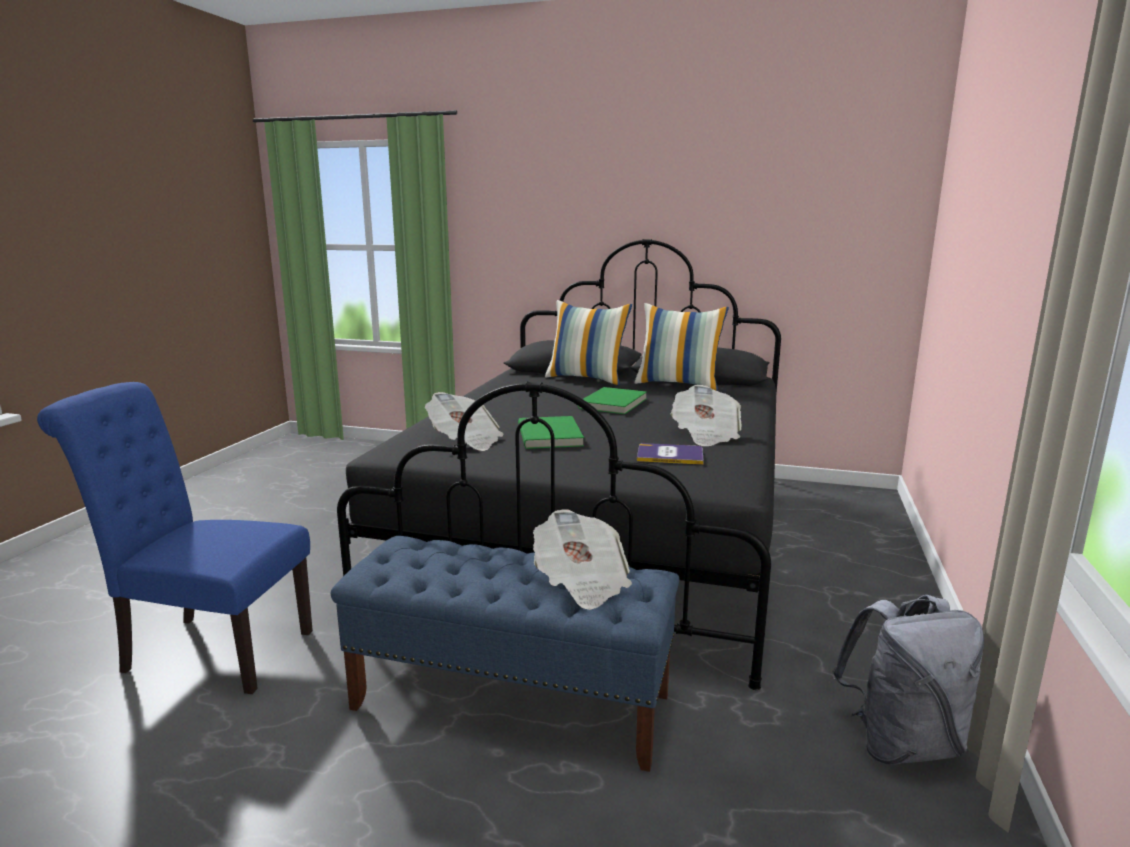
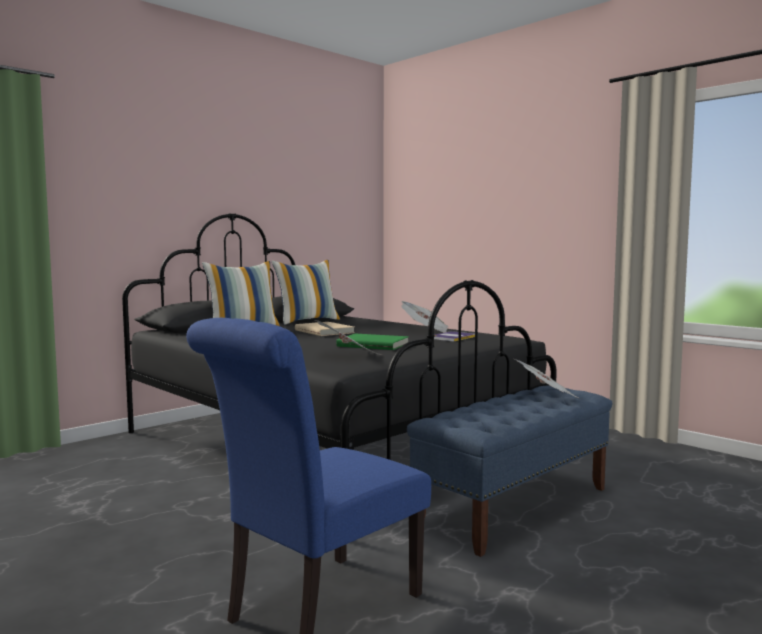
camera: 60 degrees left, 10 degrees down
(614, 403) = (325, 331): green book -> beige book
(901, 743) = (610, 443): grey backpack -> none

